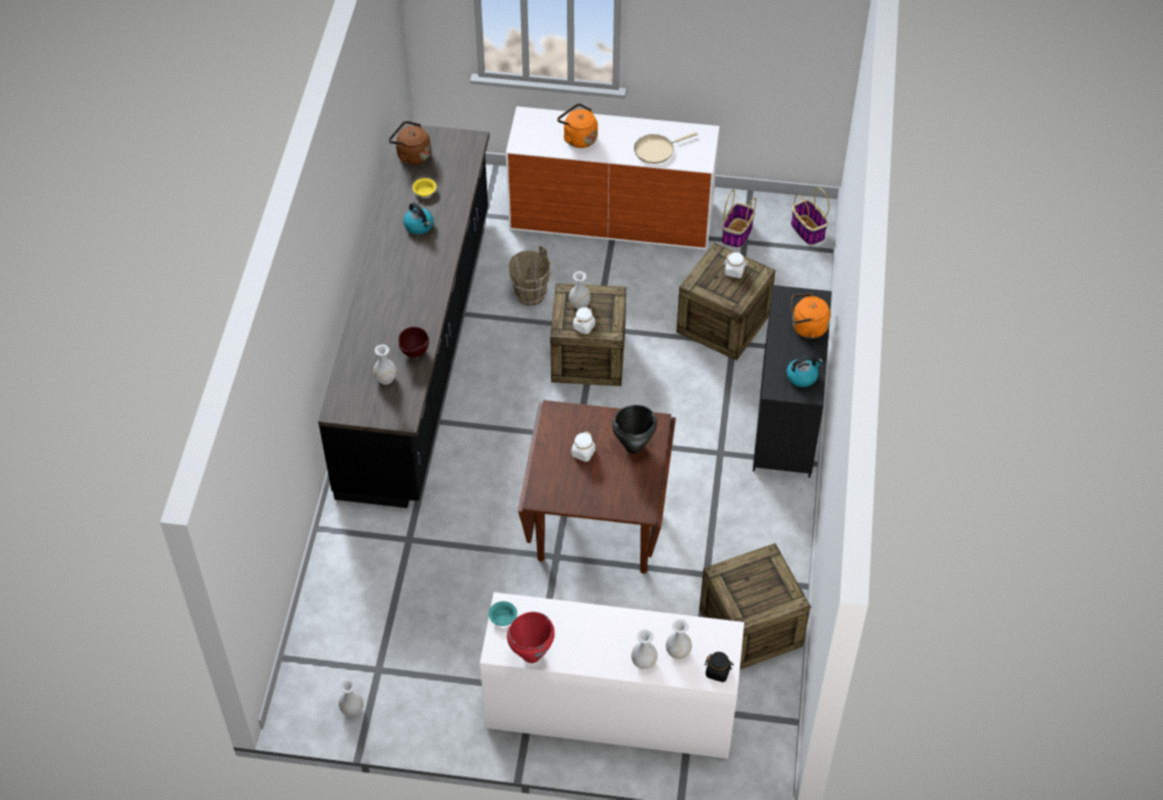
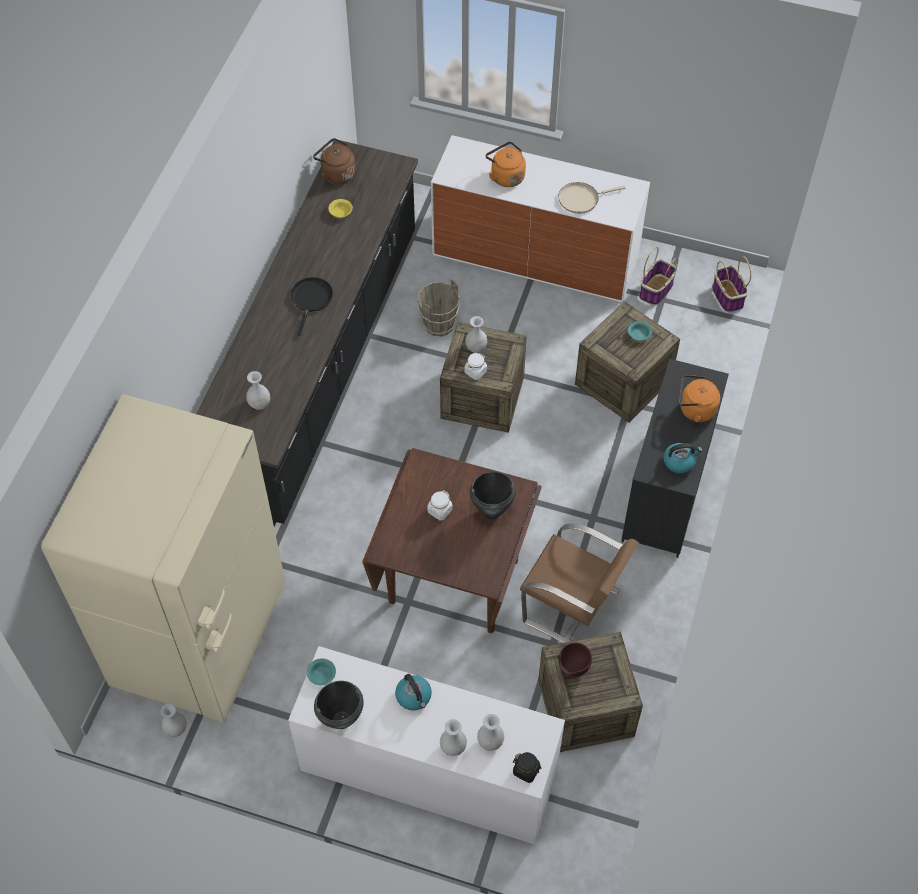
camera: 10 degrees right, 5 degrees up
(358, 620) = (201, 637): none -> beige fridge
(414, 276) = (311, 299): none -> black frying pan
(414, 353) = (293, 381): brown bowl -> brown bowl (573, 668)
(419, 226) = (328, 247): kettle -> kettle (414, 696)
(532, 655) = (342, 720): red cooking pot -> black cooking pot
(718, 538) = (572, 607): none -> brown chair
(734, 271) = (638, 335): white jar -> turquoise bowl

